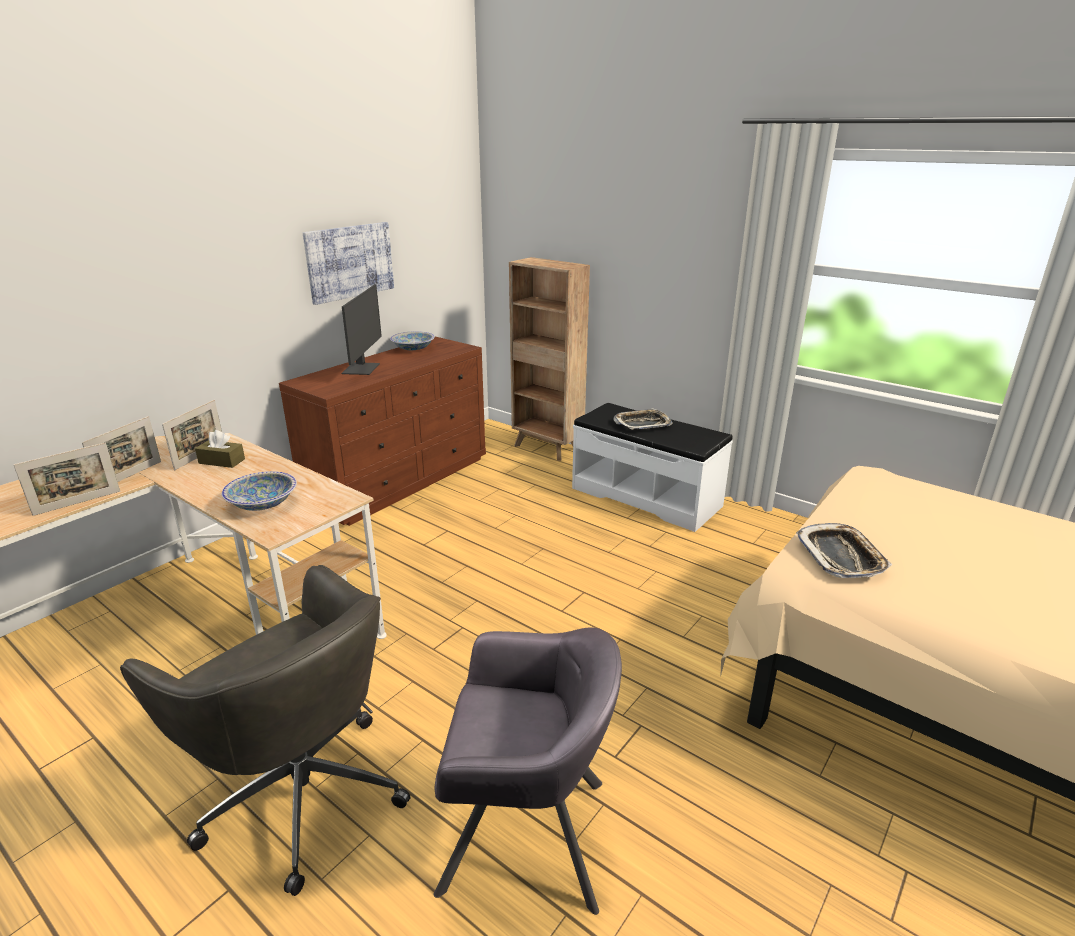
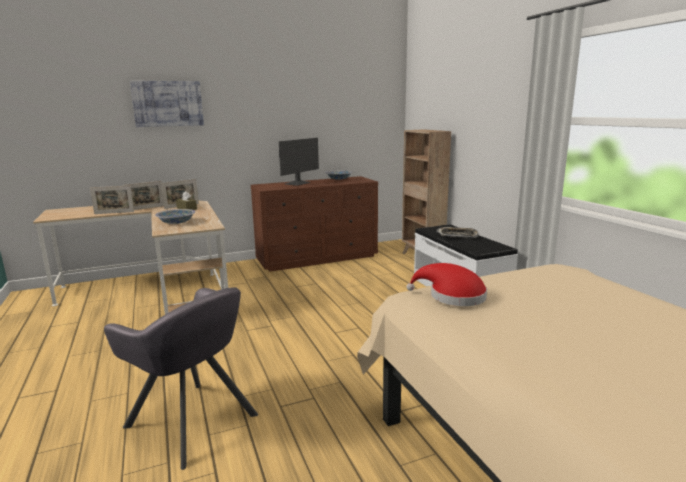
camera: 30 degrees right, 10 degrees down
(301, 790) = (123, 366): grey office chair -> none
(349, 261) = (305, 124): picture -> picture (168, 103)
(840, 556) = (452, 296): tray -> red hat

